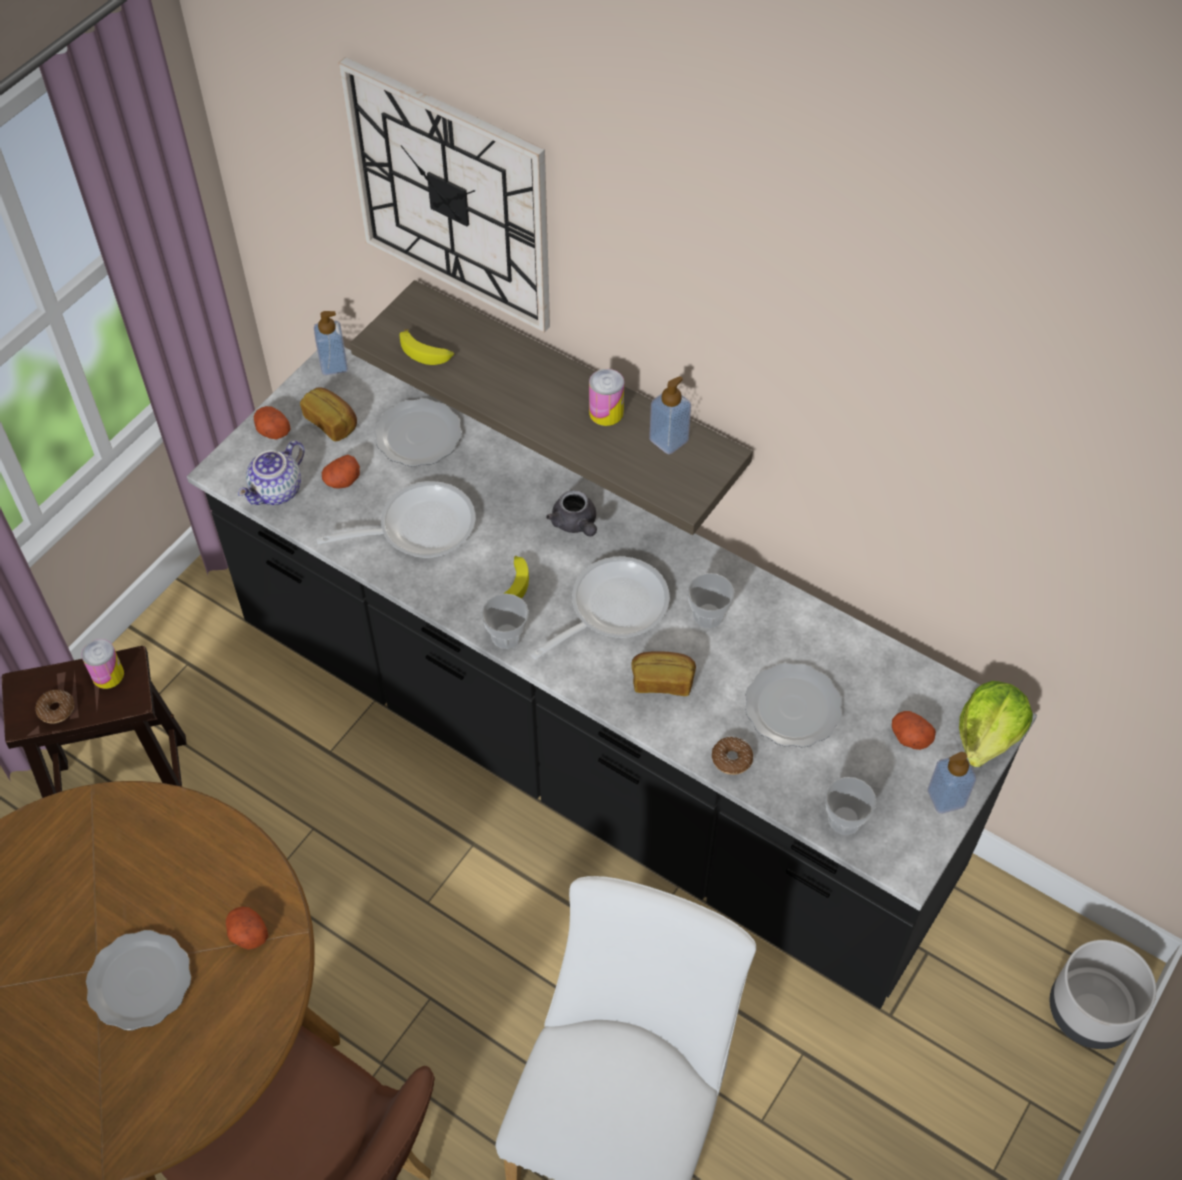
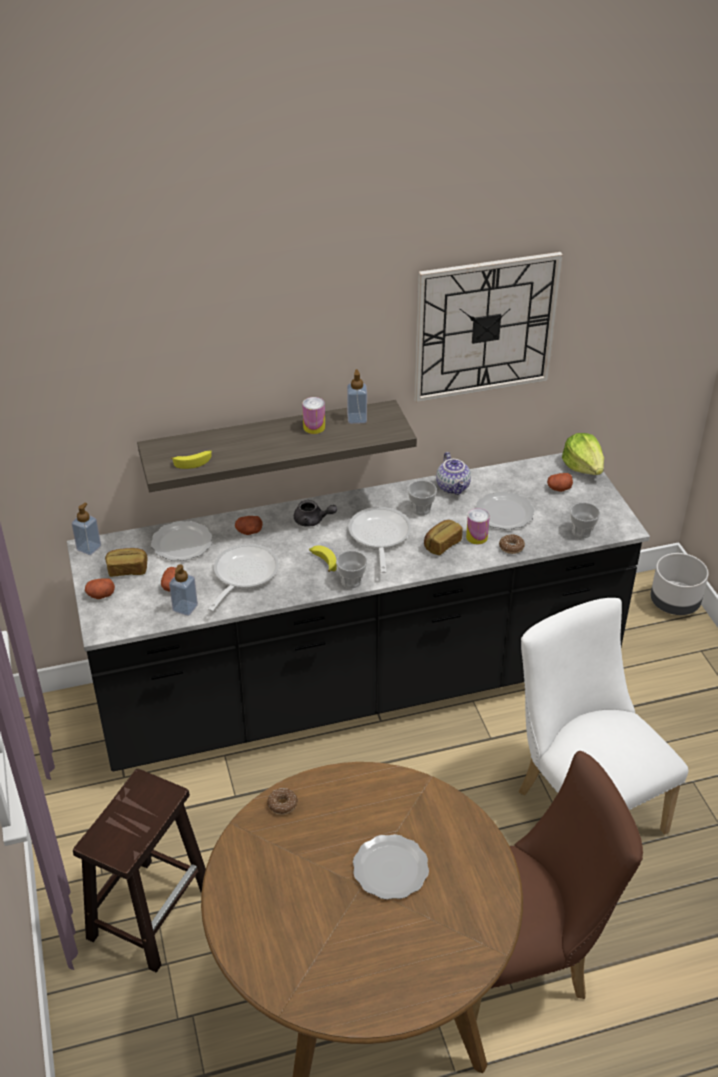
camera: 50 degrees left, 15 degrees down
(56, 709) = (133, 835): donut -> donut (282, 804)
(108, 675) = (137, 796): can -> can (476, 537)
(247, 933) = (407, 803): potato -> potato (248, 531)
(277, 491) = (146, 615): teapot -> teapot (453, 487)
(451, 196) = (166, 354): wall clock -> wall clock (485, 327)
(946, 798) = (602, 496): soap dispenser -> soap dispenser (185, 608)

